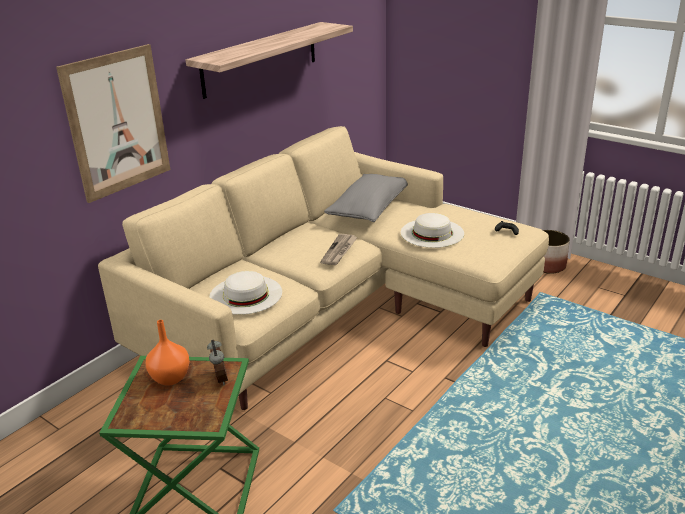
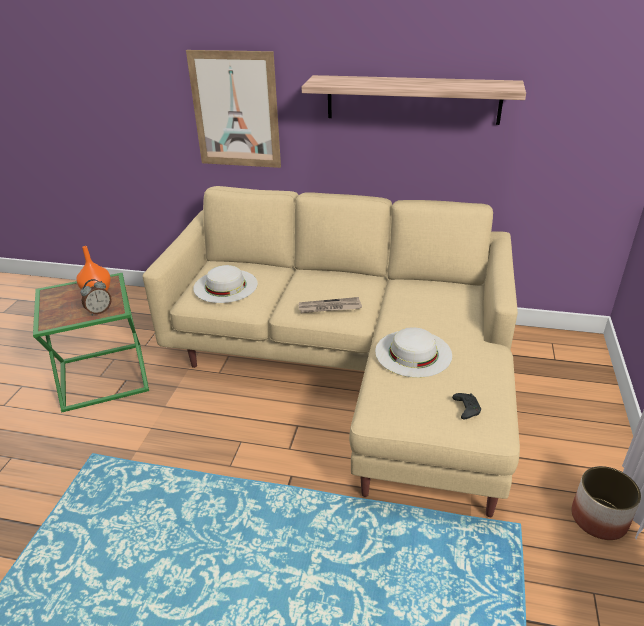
camera: 65 degrees right, 5 degrees up
(369, 209) = (432, 300): grey pillow -> none

